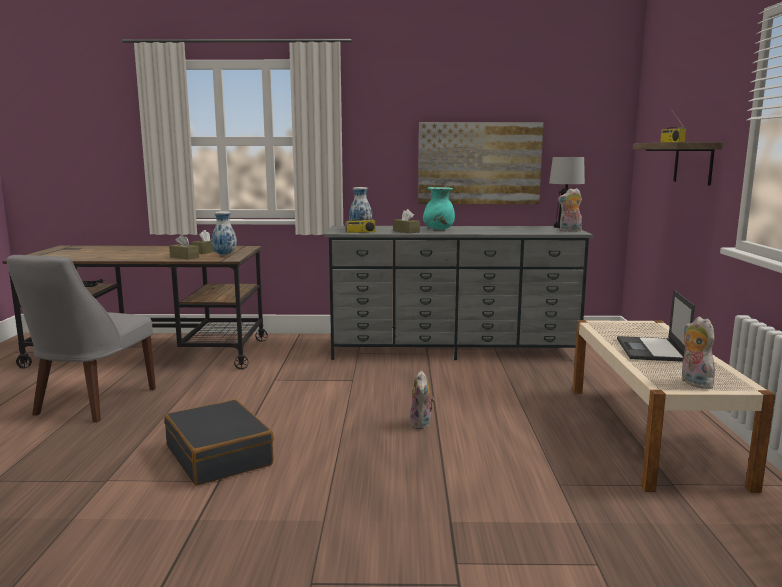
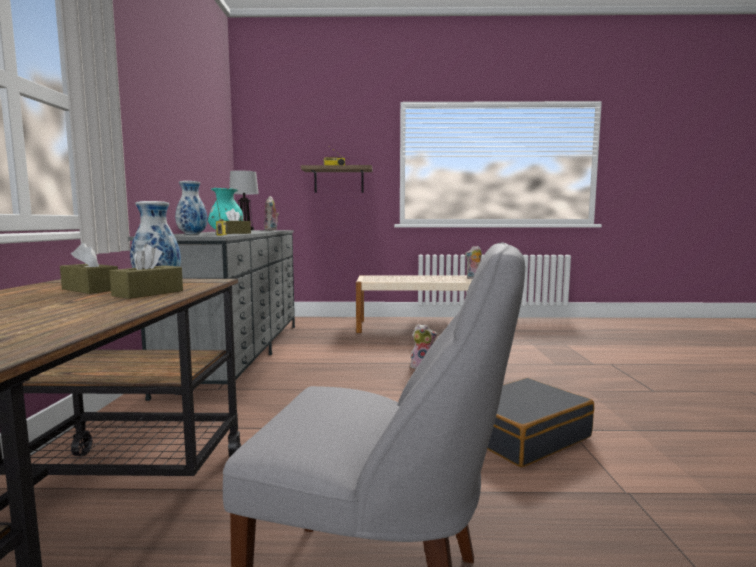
camera: 90 degrees left, 5 degrees down
(479, 163) = (185, 170): picture -> none
(652, 350) = (423, 278): laptop -> none

